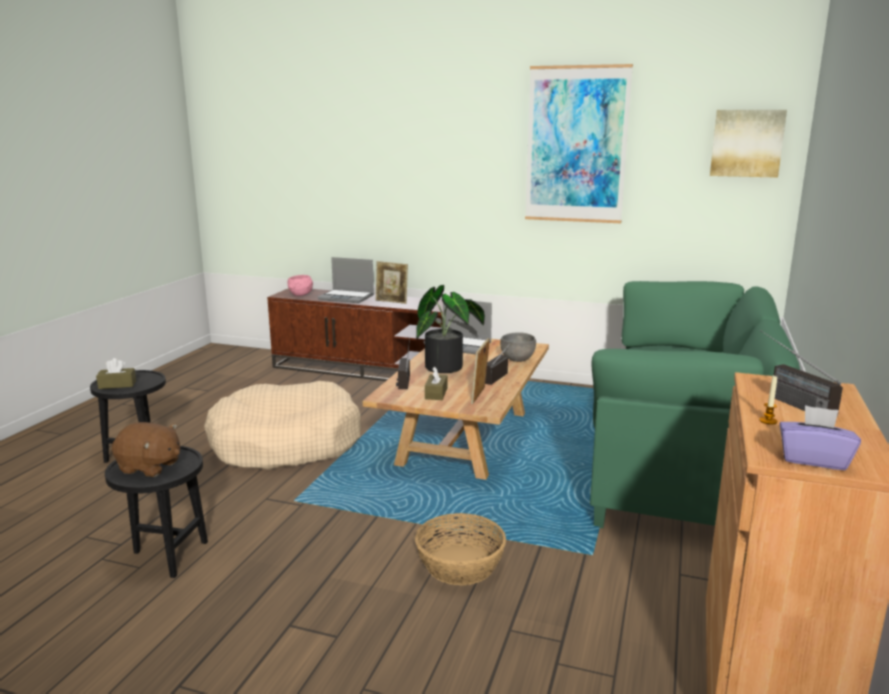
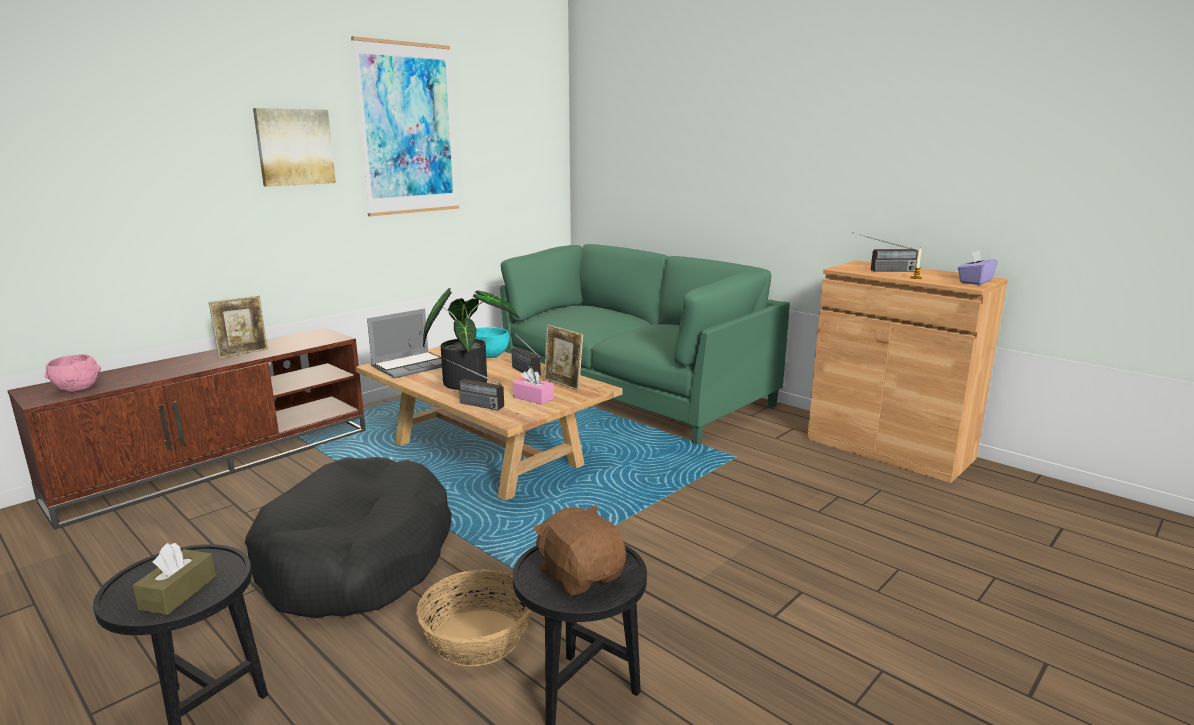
camera: 65 degrees left, 0 degrees up
(150, 467) = (581, 576): brown plush toy -> brown plush toy turned 75 degrees counterclockwise
(285, 443) = (357, 559): beige dog bed -> black dog bed
(347, 297) = (165, 369): laptop -> none
(436, 393) = (533, 398): brown tissue box -> pink tissue box
(461, 565) = (719, 509): basket -> basket (478, 637)
(517, 359) = (490, 356): grey bowl -> turquoise bowl
(747, 143) = (536, 126): picture -> picture (294, 147)

